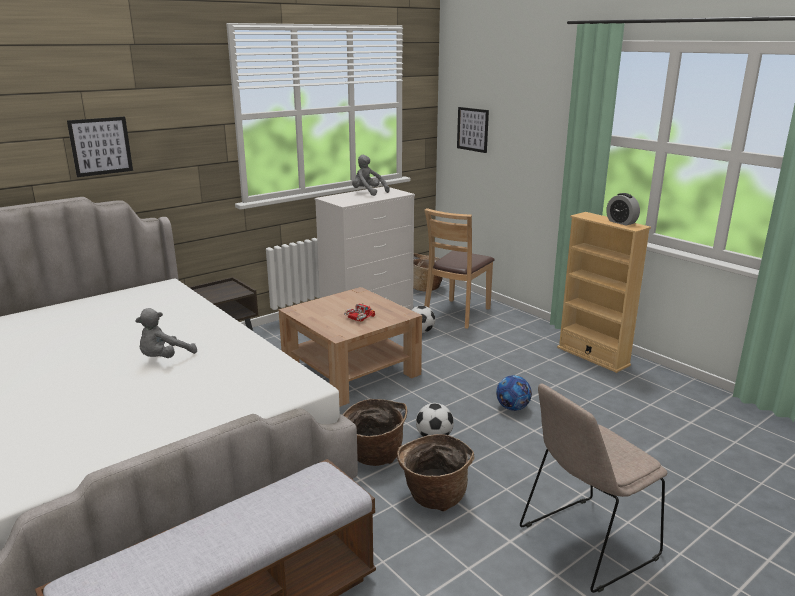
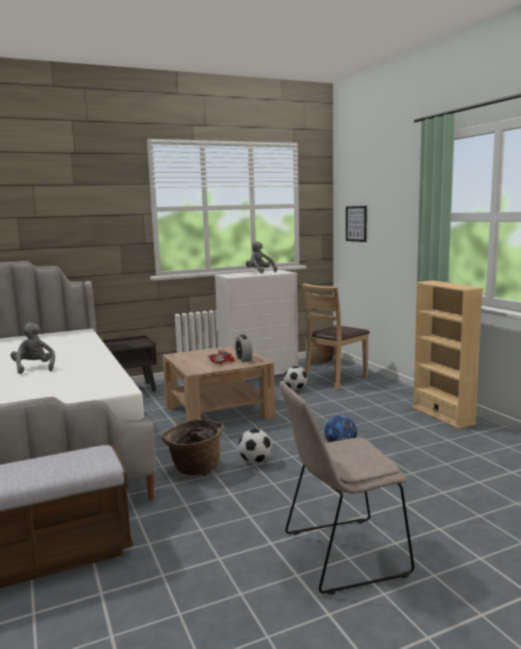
camera: 15 degrees right, 10 degrees down
(100, 146) = (44, 225): picture -> none
(164, 358) = (34, 368): grey plush toy -> grey plush toy turned 105 degrees clockwise
(433, 497) = (225, 502): basket -> none
(621, 222) = (457, 285): alarm clock -> alarm clock (243, 359)

